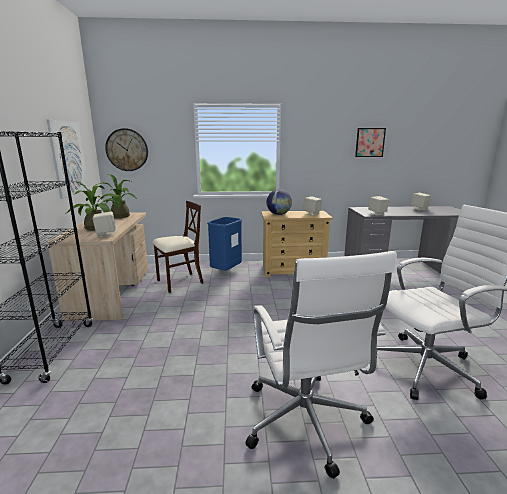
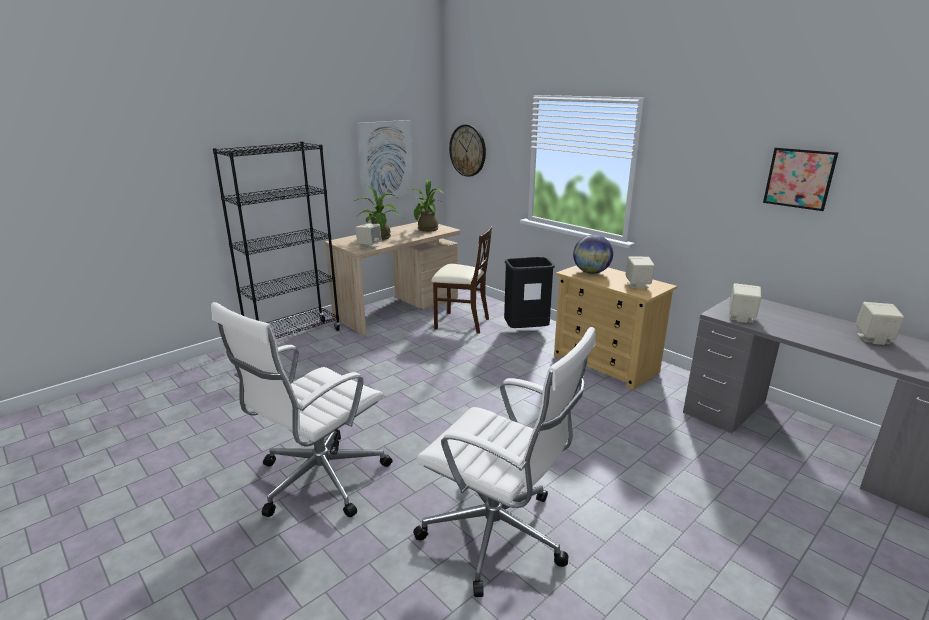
camera: 50 degrees right, 5 degrees up
(226, 271) = (526, 331): blue trash can -> black trash can

